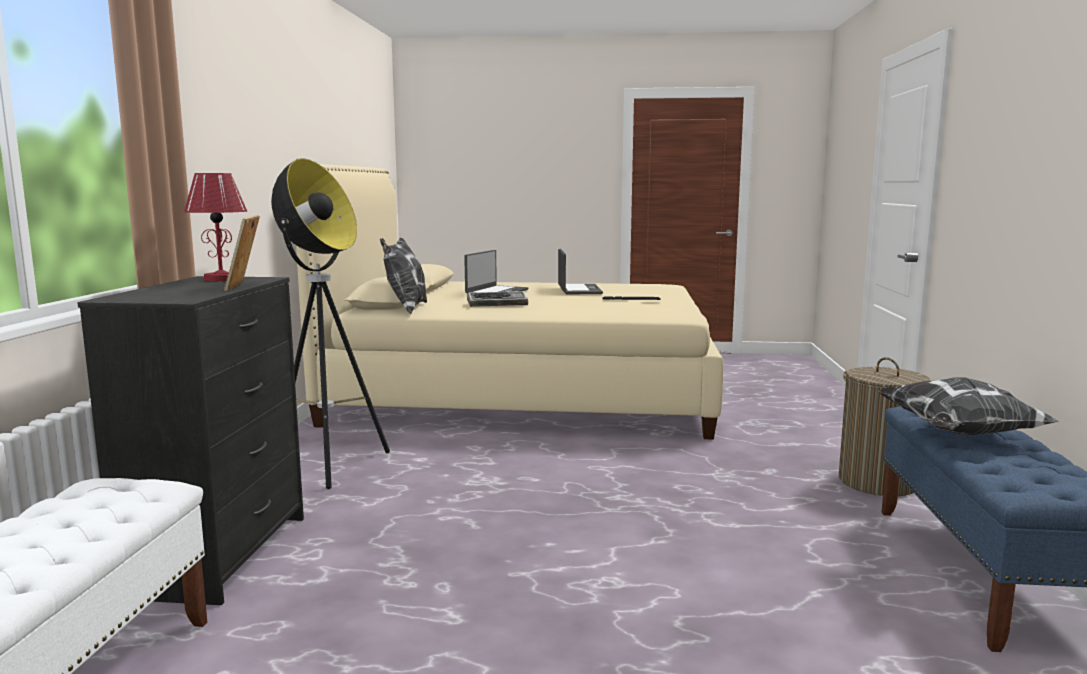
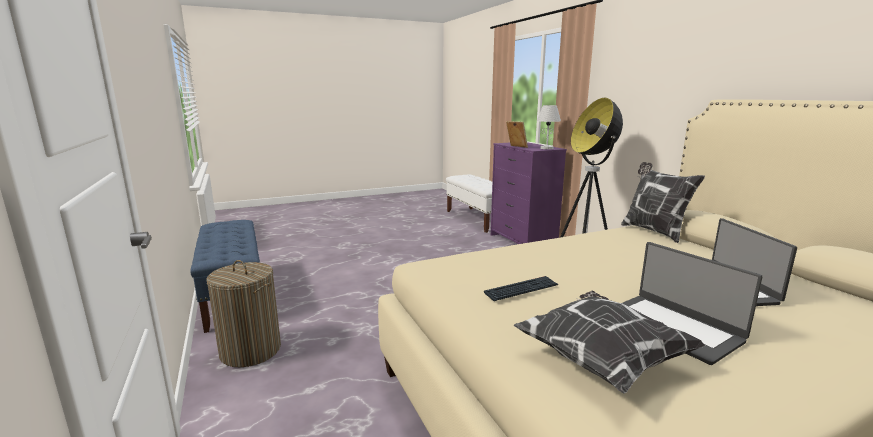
camera: 150 degrees right, 5 degrees up
(220, 555) = (522, 242): black dresser -> purple dresser
(221, 279) = (546, 148): red table lamp -> white table lamp
(498, 304) = (617, 251): keyboard -> none
(958, 434) = (237, 241): pillow -> pillow (601, 360)

